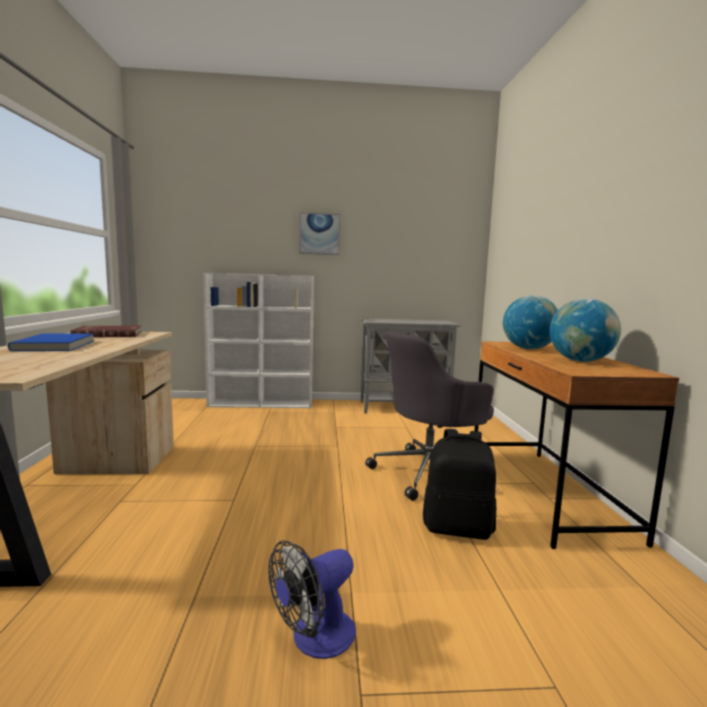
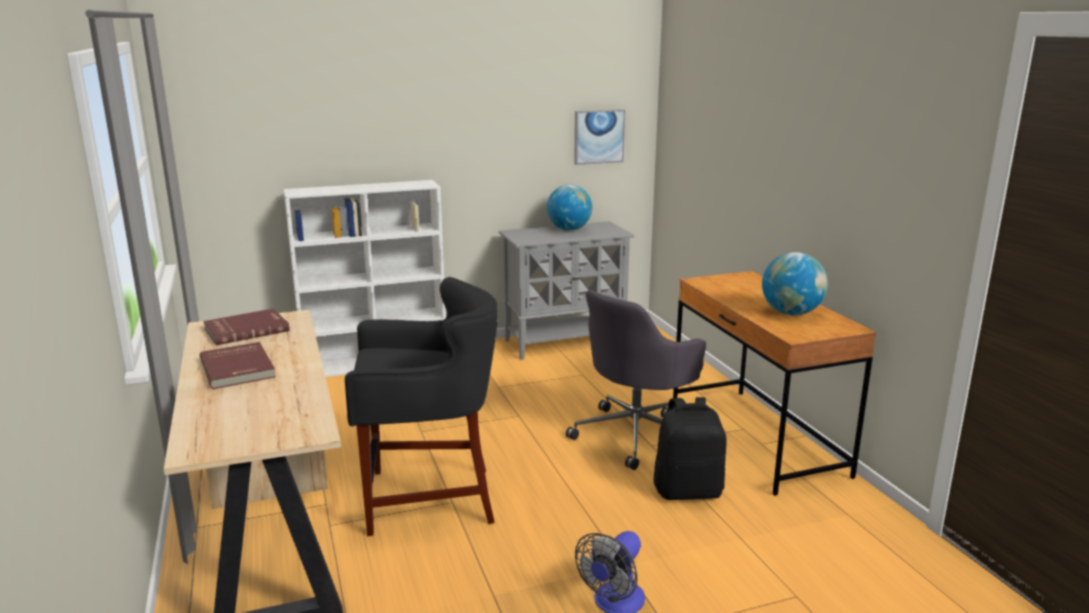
camera: 15 degrees left, 10 degrees up
(57, 345) = (239, 368): blue book -> red book
(216, 494) = (428, 498): none -> black stool
(319, 234) = (435, 119): picture -> picture (599, 136)
(528, 349) = (735, 292): globe -> globe (569, 229)

